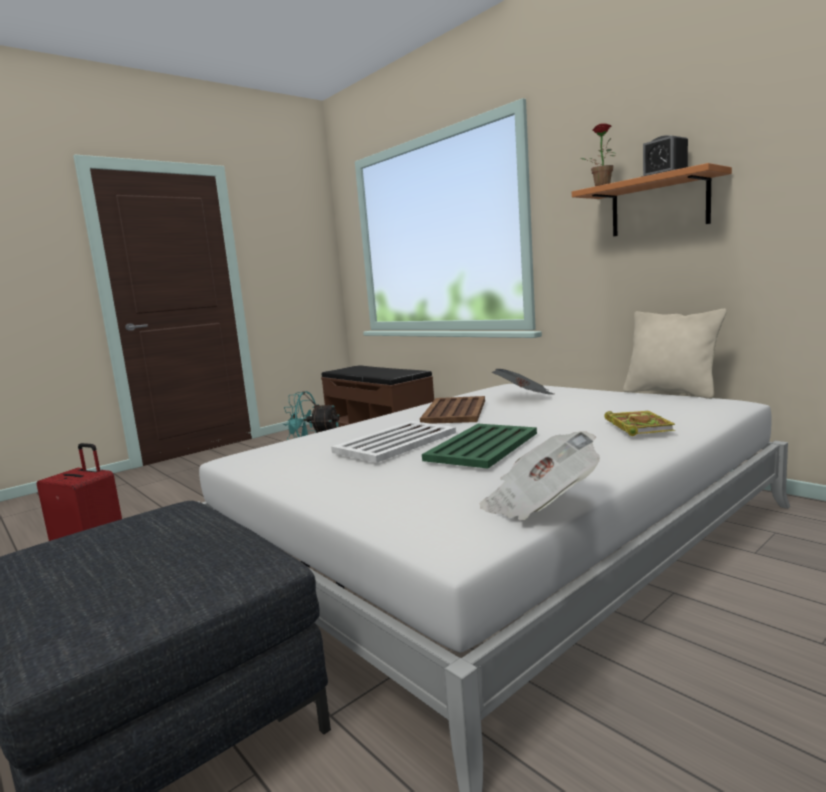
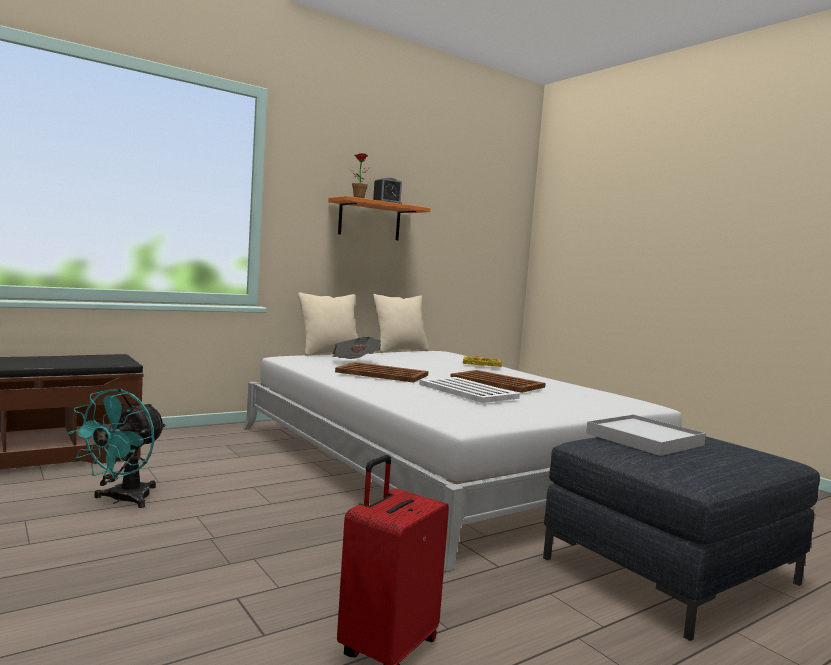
camera: 85 degrees left, 5 degrees down
(171, 530) = (644, 439): none -> white tray
(481, 447) = (497, 383): green tray -> brown tray
(539, 504) = (599, 391): newspaper -> none
(571, 386) = (329, 353): none -> beige pillow

